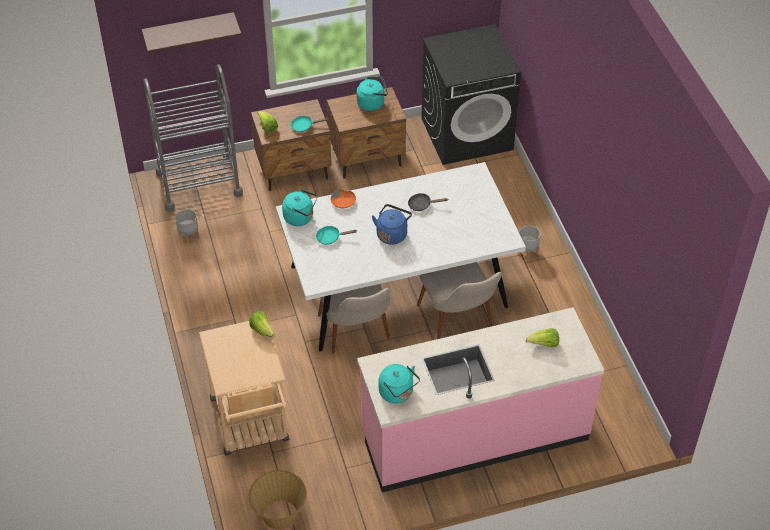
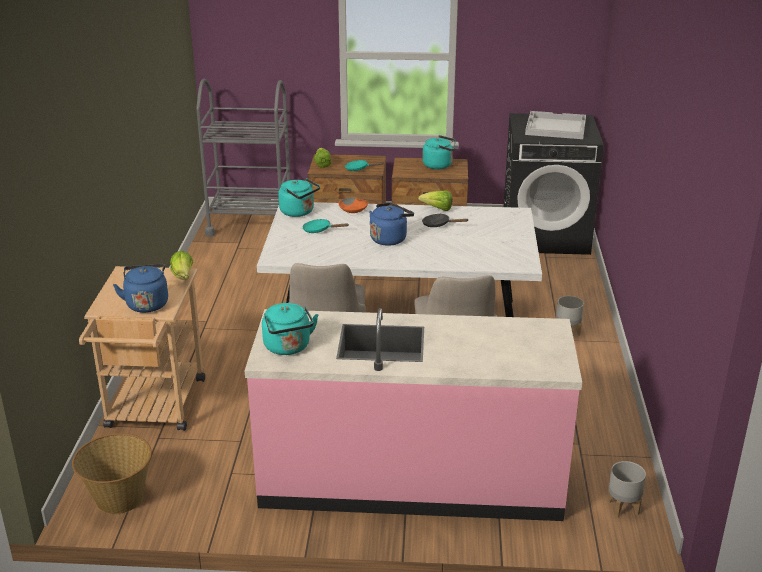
camera: 20 degrees right, 20 degrees down
(189, 31) = (261, 43): brown shelf -> none
(189, 236) = (211, 255): grey planter -> grey planter (623, 507)
(255, 369) = (147, 303): none -> blue kettle
(471, 53) = (555, 127): none -> white tray
(544, 344) = (510, 343): lettuce -> lettuce (437, 209)

